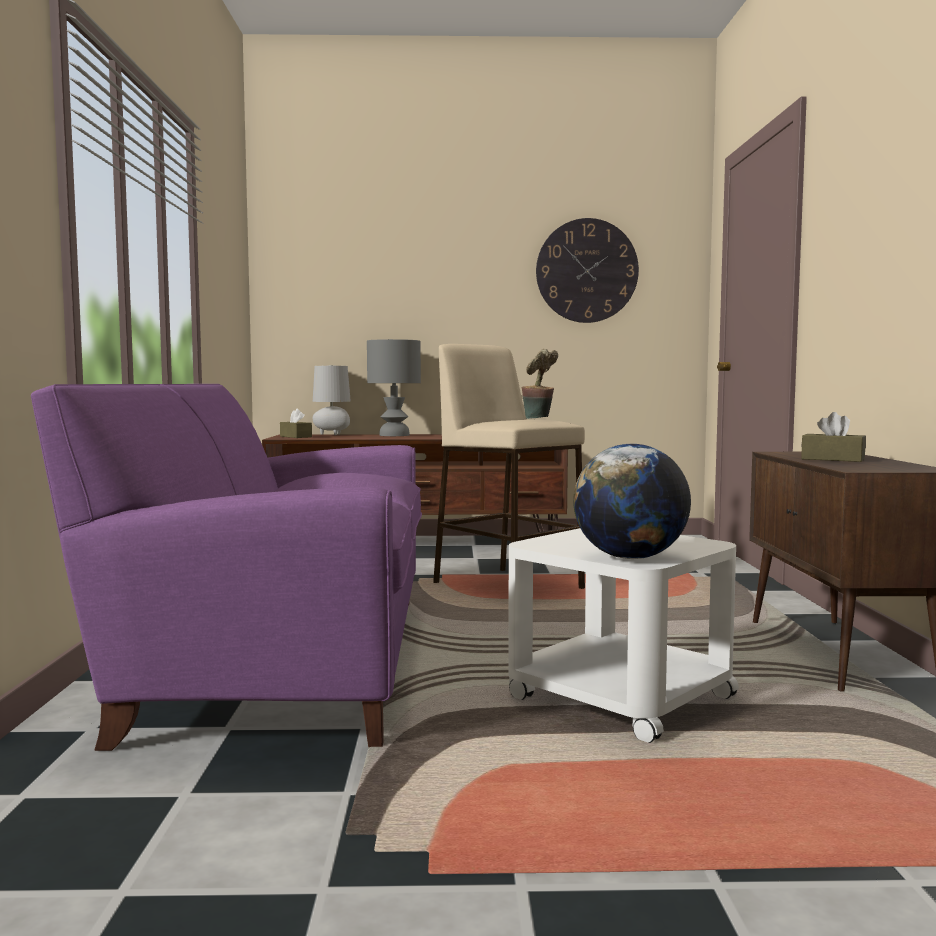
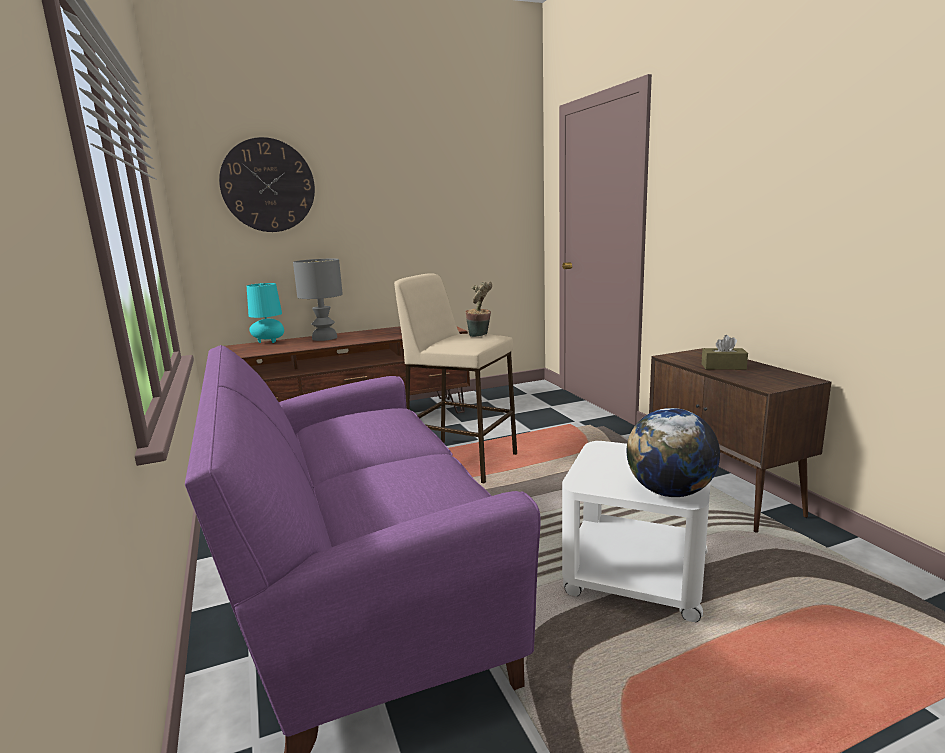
camera: 20 degrees left, 10 degrees up
(296, 437) = (243, 351): brown tissue box -> none
(332, 434) = (269, 342): grey table lamp -> turquoise table lamp
(587, 271) = (458, 192): wall clock -> wall clock (268, 185)

